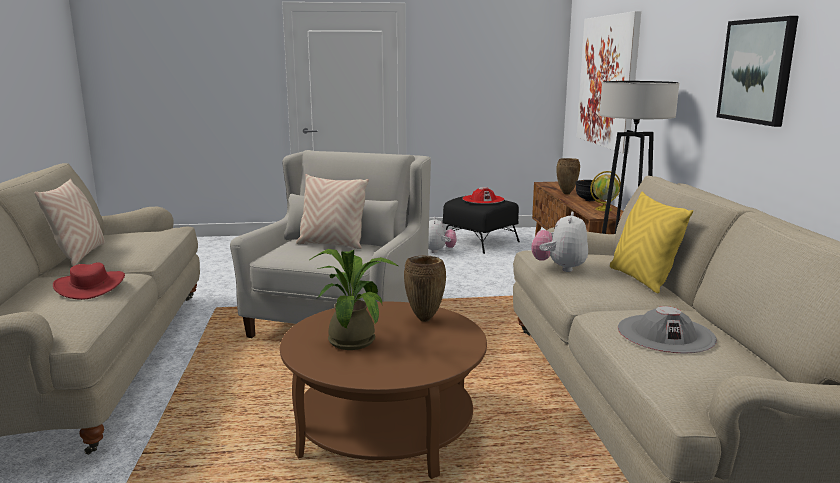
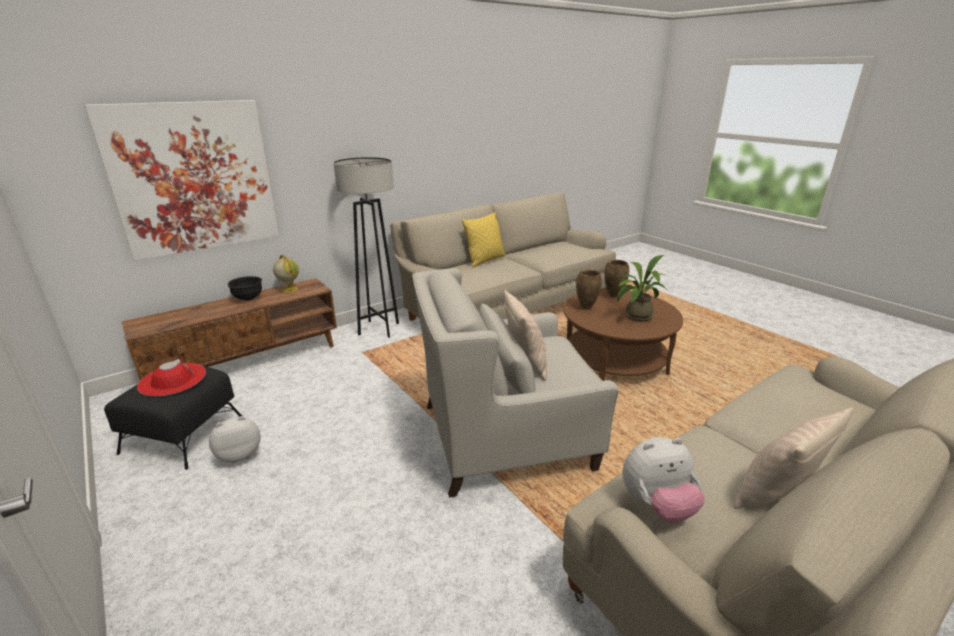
camera: 120 degrees left, 10 degrees up
(91, 286) = (778, 407): red hat -> none
(559, 268) = (492, 276): plush toy -> plush toy (657, 505)
(566, 193) = (213, 312): brown vase -> brown vase (613, 296)
(665, 334) = (552, 252): grey hat -> none
(757, 71) = (425, 140): picture -> none

